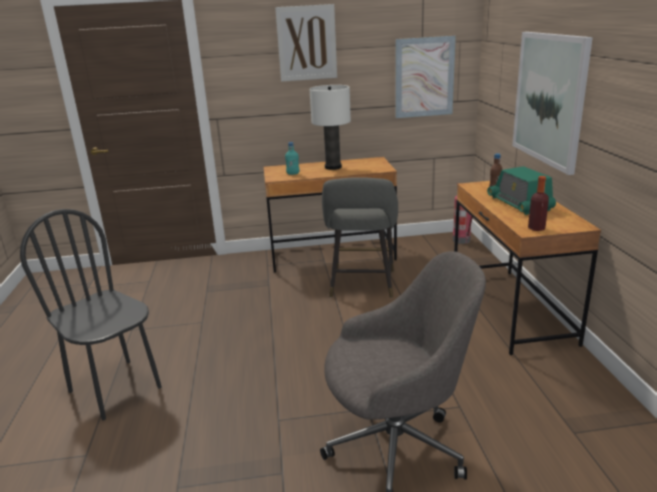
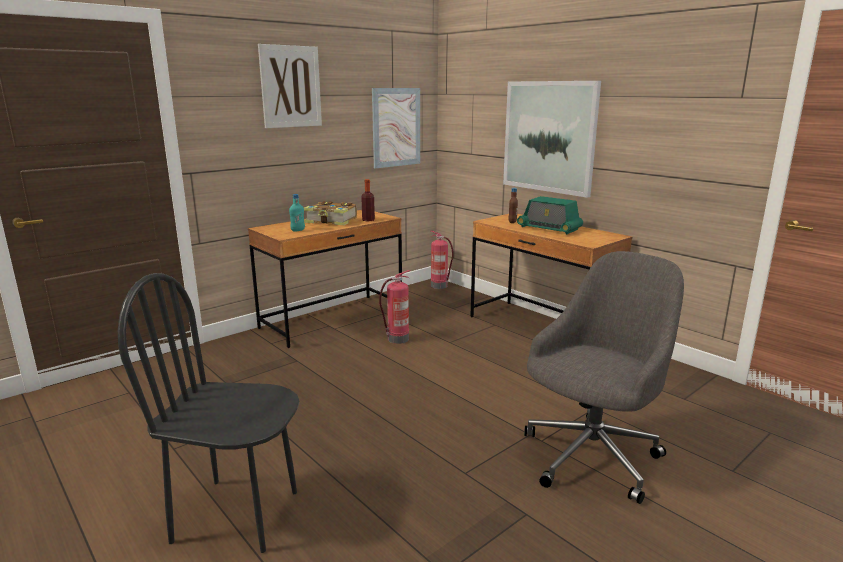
camera: 35 degrees left, 5 degrees down
(333, 167) = (331, 221): white table lamp -> book
(362, 286) = (397, 339): grey stool -> fire extinguisher
(536, 228) = (591, 241): bottle -> bottle (368, 220)

